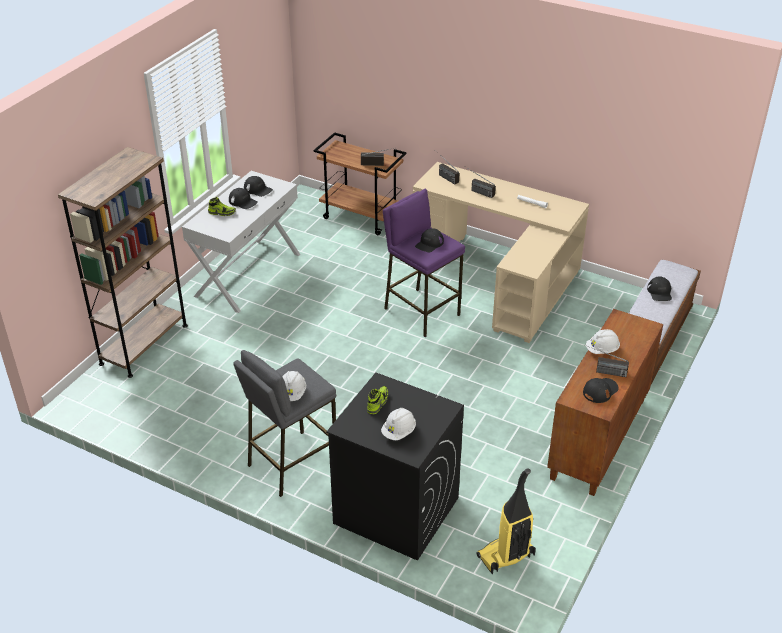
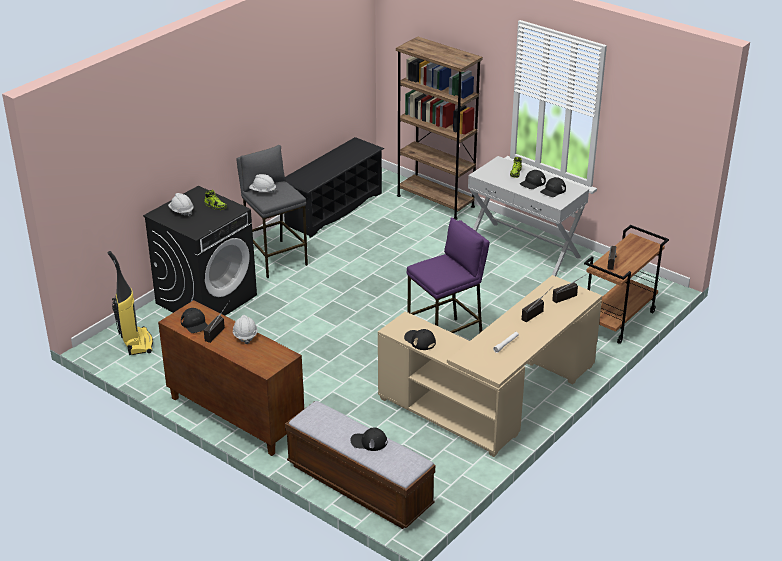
camera: 100 degrees right, 5 degrees down
(164, 429) = (333, 209): none -> black shoe rack
(429, 243) = (439, 269): black cap -> black cap (420, 340)

